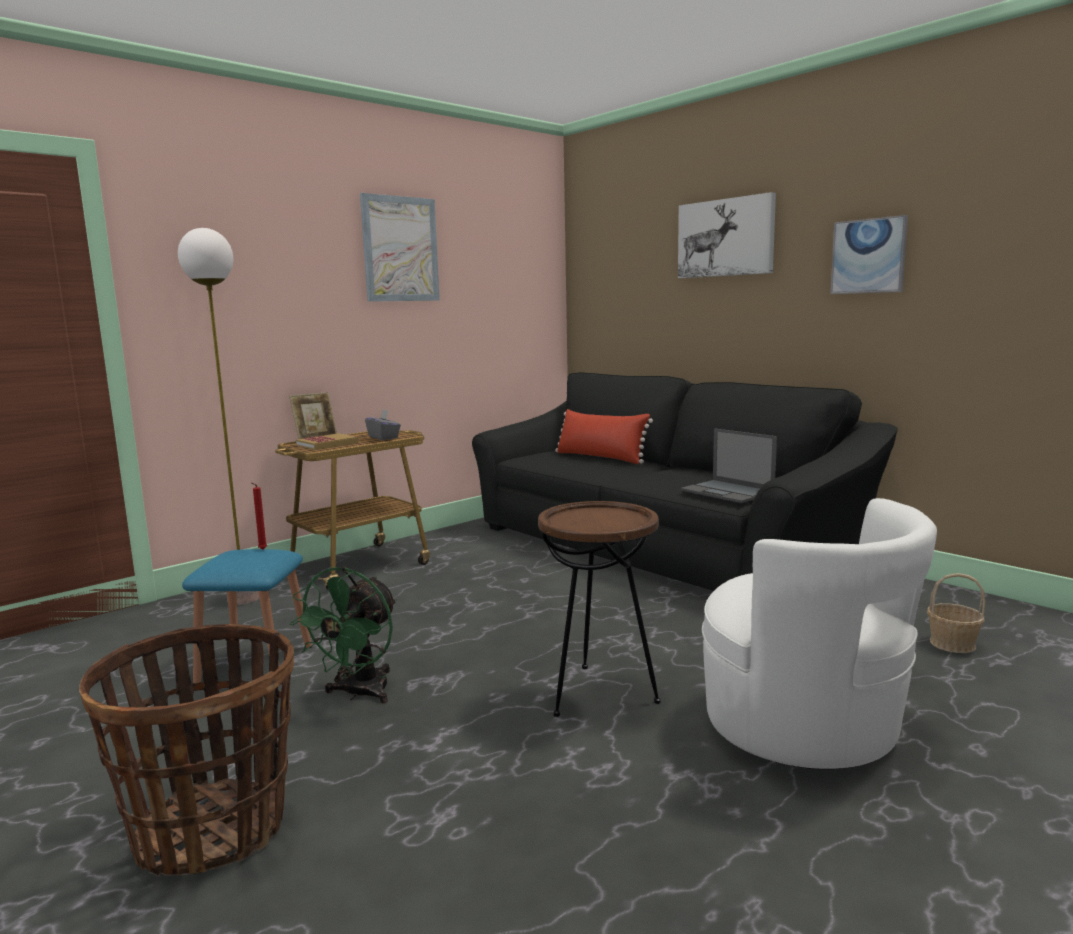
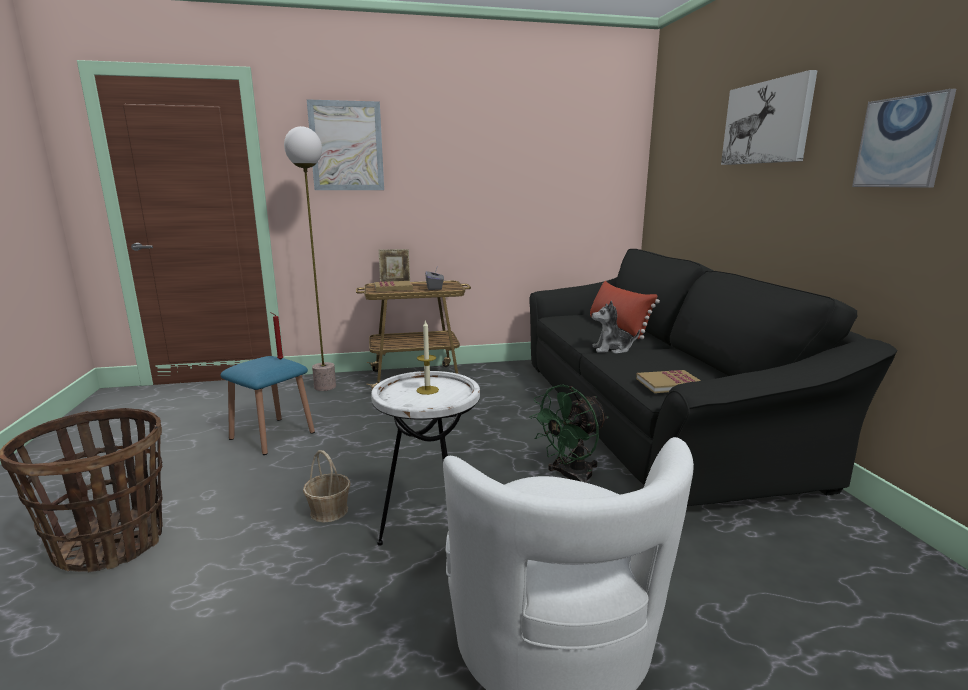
camera: 30 degrees right, 5 degrees up
(359, 694) = (293, 477): green fan -> green fan (570, 477)
(400, 249) = (481, 139): picture -> picture (346, 146)
(595, 518) = (427, 390): none -> candle
(599, 694) = (430, 537): brown side table -> white side table
(627, 476) = (612, 349): none -> plush toy
(728, 492) = (669, 384): laptop -> book
(952, 644) = (838, 620): basket -> basket (329, 511)

